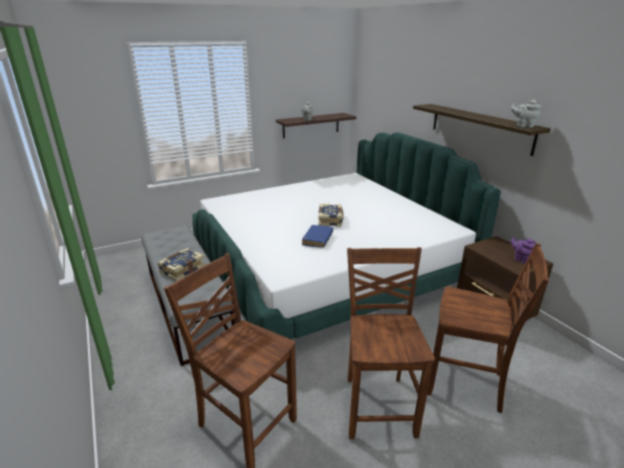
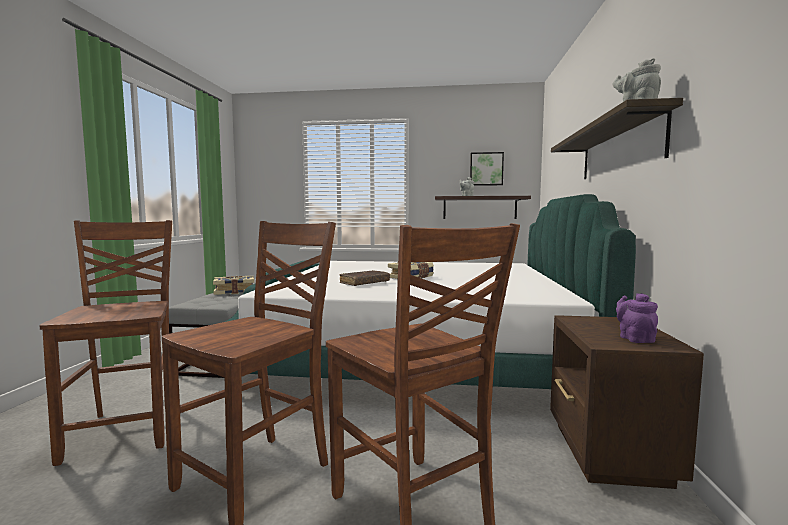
camera: 35 degrees right, 20 degrees down
(315, 90) = (486, 169): none -> picture
(317, 240) = (364, 283): blue book -> brown book

